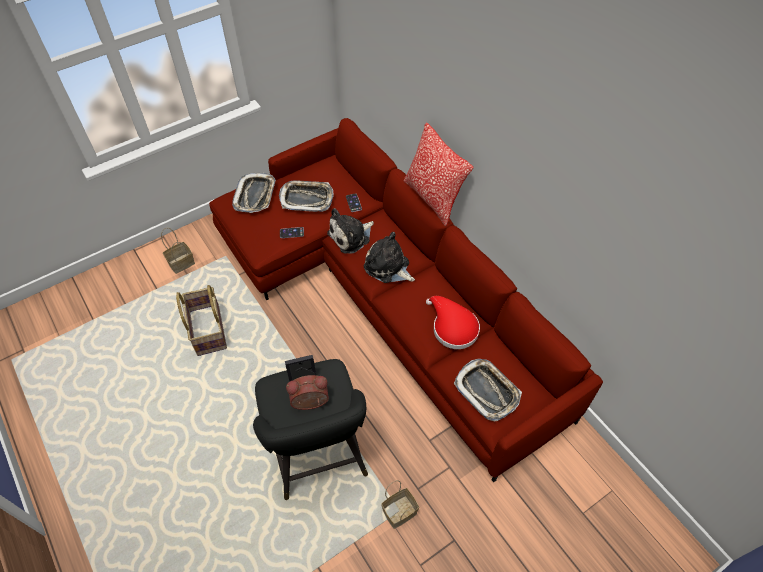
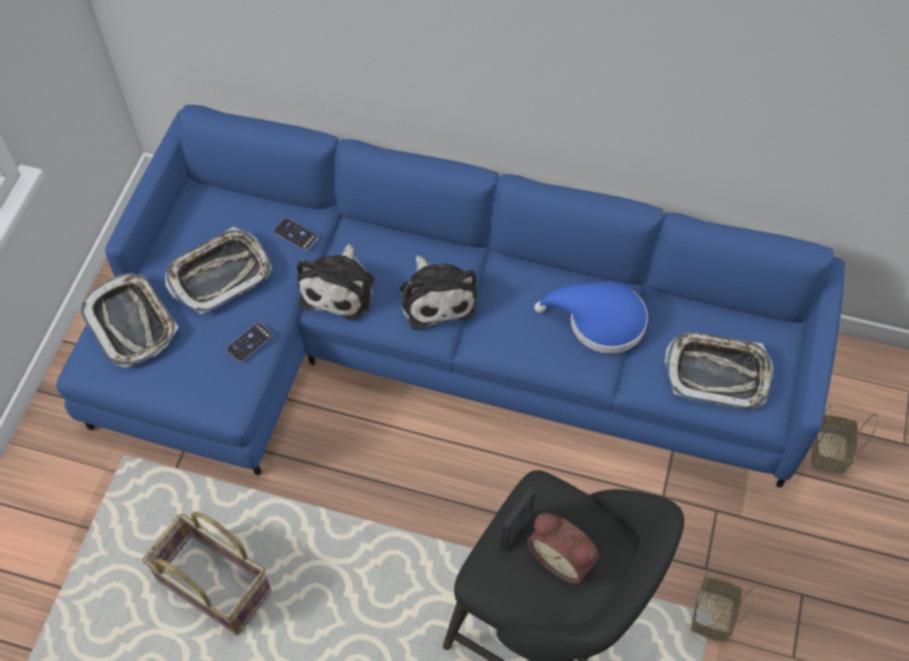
camera: 40 degrees left, 5 degrees up
(181, 264) = (61, 519): basket -> basket (829, 453)
(310, 403) = (562, 557): alarm clock -> alarm clock turned 90 degrees counterclockwise
(387, 297) = (429, 345): red sofa -> blue sofa
(388, 267) = (436, 297): plush toy -> plush toy turned 105 degrees counterclockwise
(433, 198) = (438, 153): pillow -> none
(452, 327) = (599, 321): red hat -> blue hat

